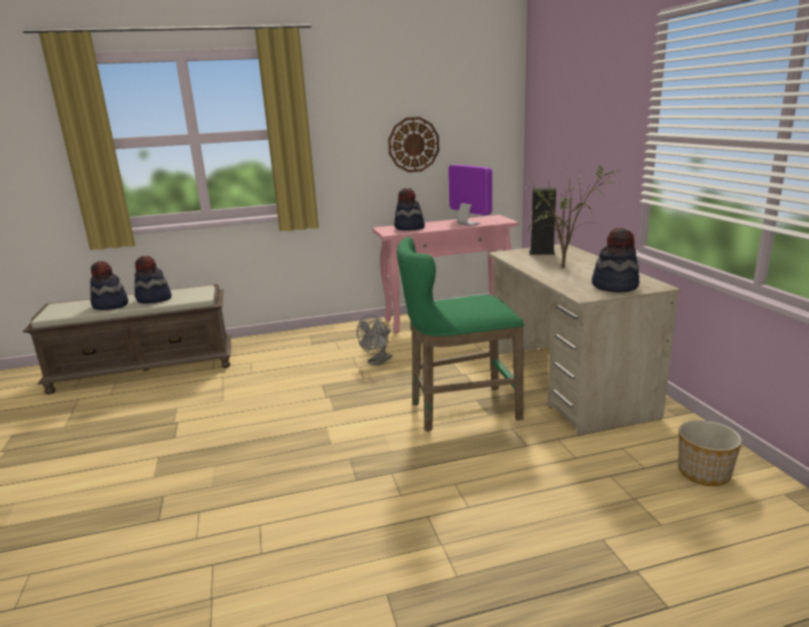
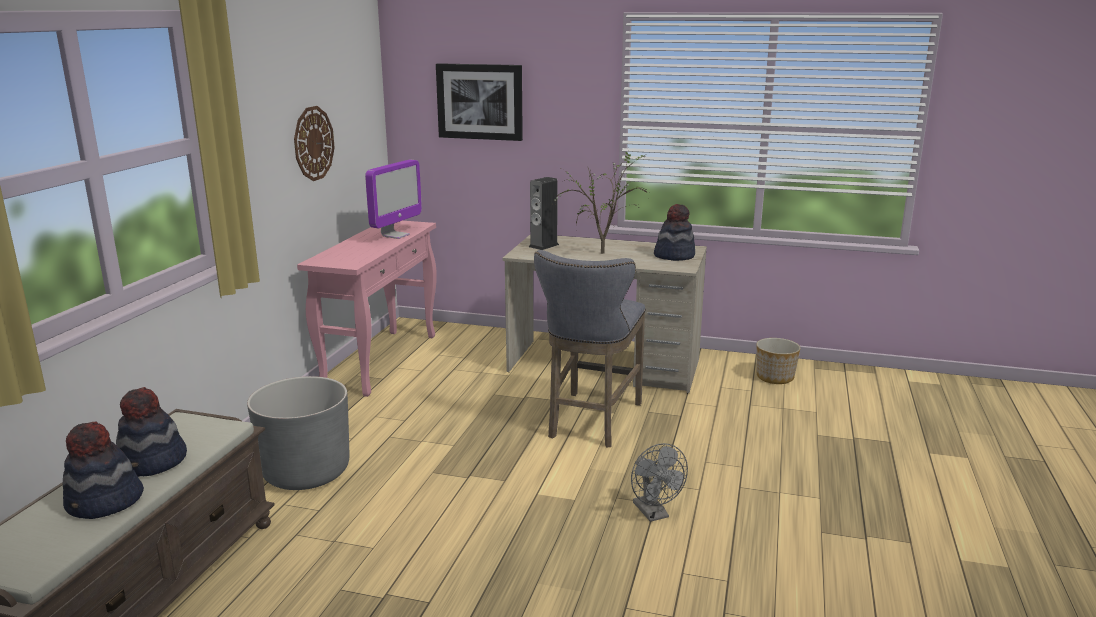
camera: 60 degrees left, 0 degrees up
(288, 354) = (306, 472): none -> grey planter
(377, 362) = (427, 427): grey fan -> grey fan (654, 514)
(409, 228) = (350, 254): hat -> none
(458, 410) = (591, 422): green stool -> grey stool
(468, 224) = (395, 235): monitor -> monitor turned 120 degrees clockwise
(566, 118) = (480, 101): none -> picture

